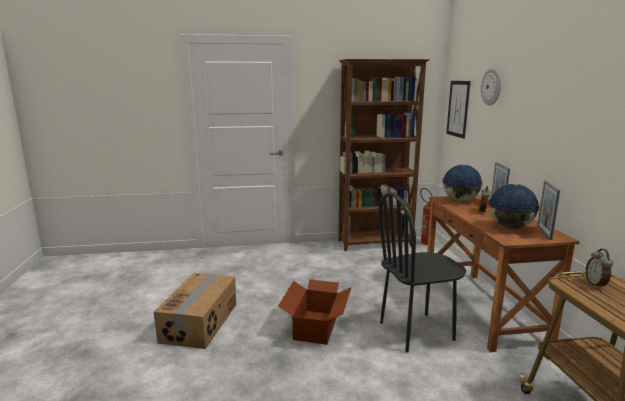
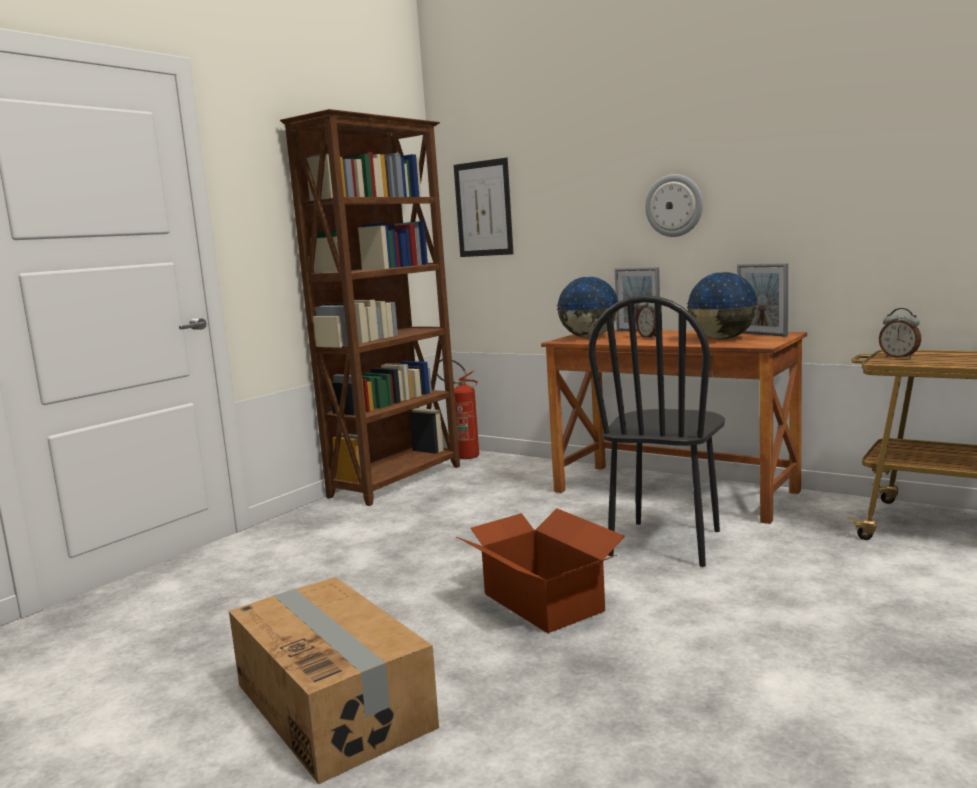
camera: 45 degrees left, 5 degrees down
(491, 87) = (565, 158): wall clock -> wall clock (674, 205)

